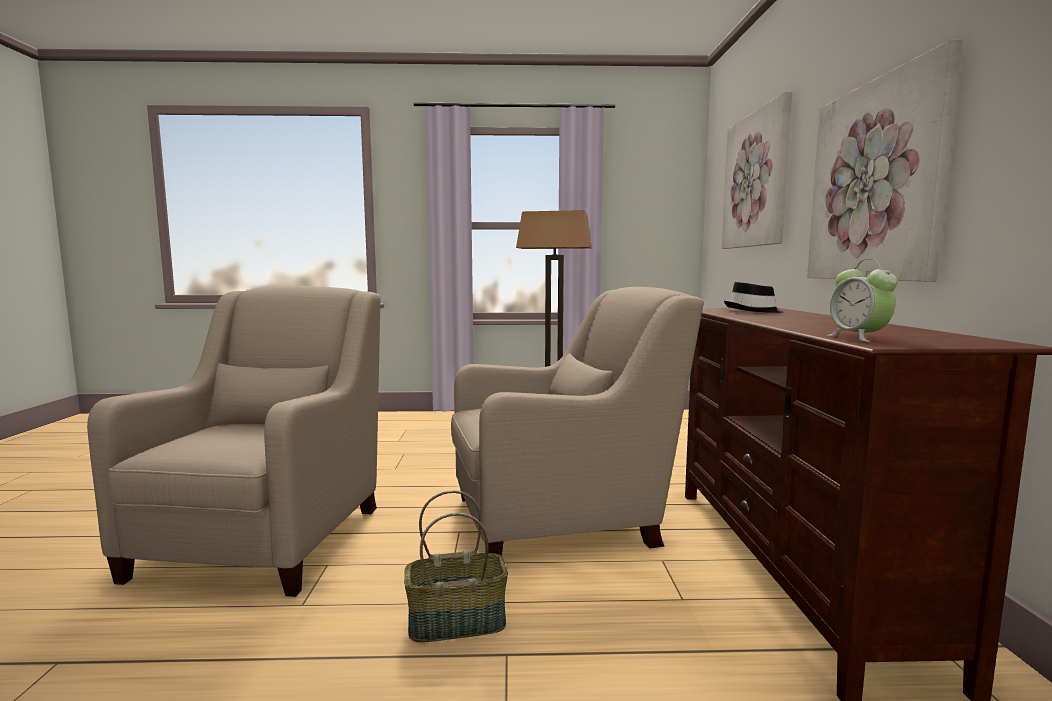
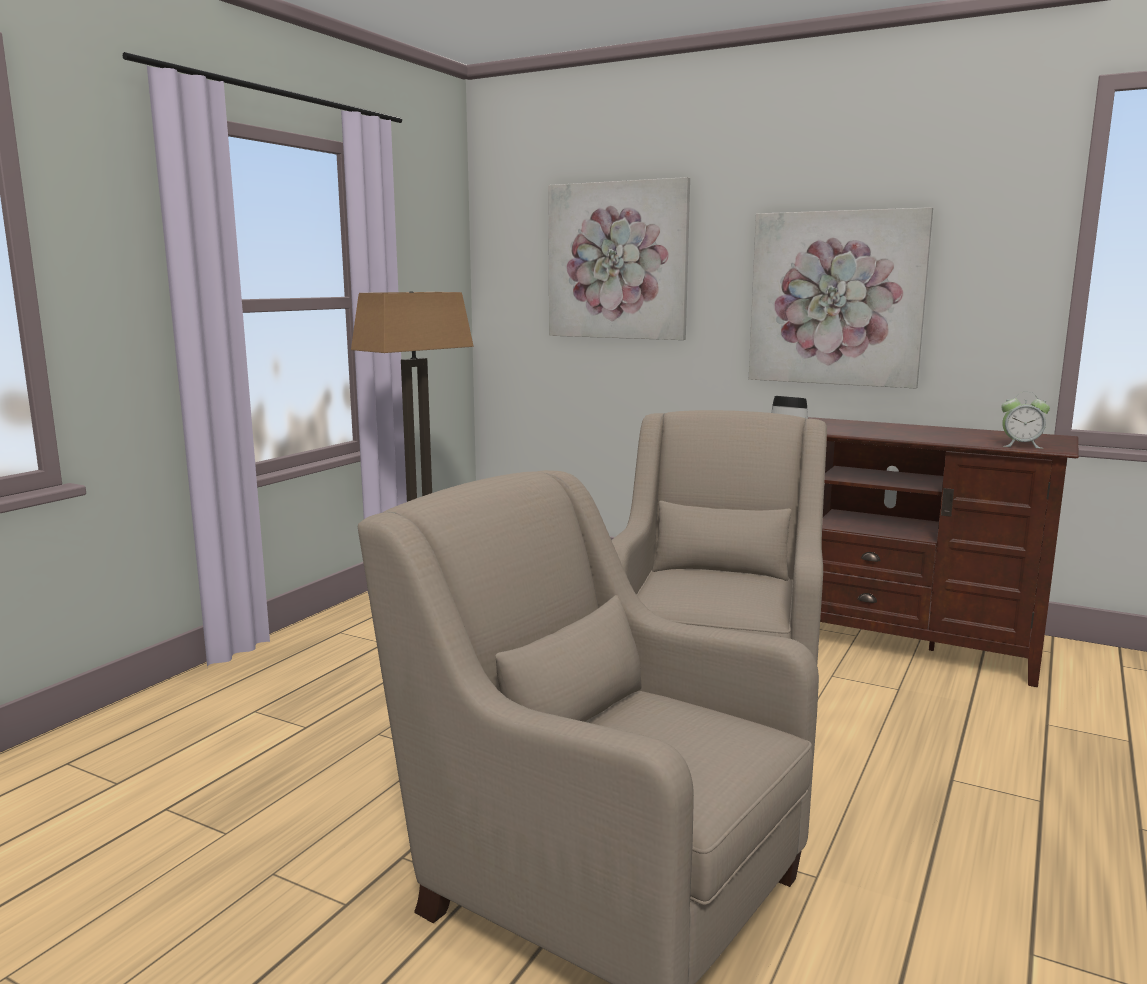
camera: 60 degrees left, 5 degrees up
(457, 621) = (892, 790): basket -> none

